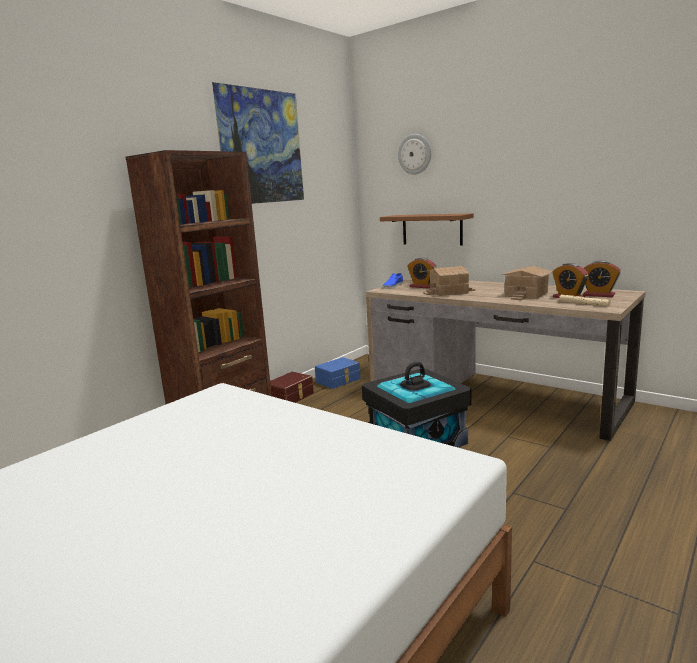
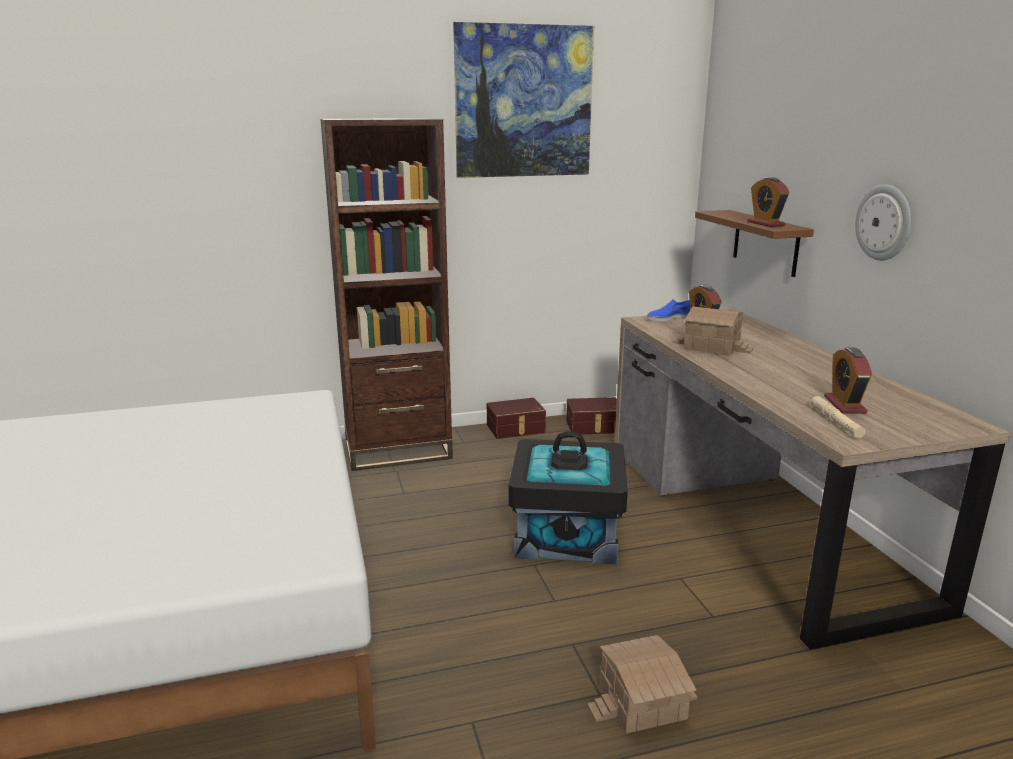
camera: 35 degrees right, 5 degrees up
(339, 380) = (594, 427): blue storage box -> brown storage box
(415, 154) = (763, 120): wall clock -> wall clock (884, 222)
(525, 294) = (799, 380): toy house -> toy house (641, 701)
(599, 295) = (905, 415): alarm clock -> alarm clock (765, 224)

